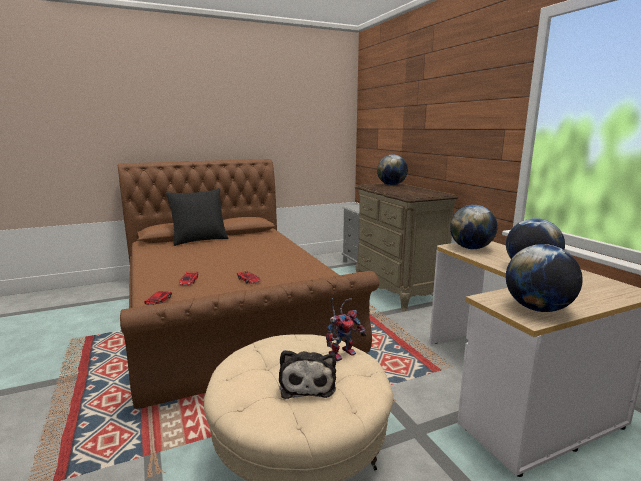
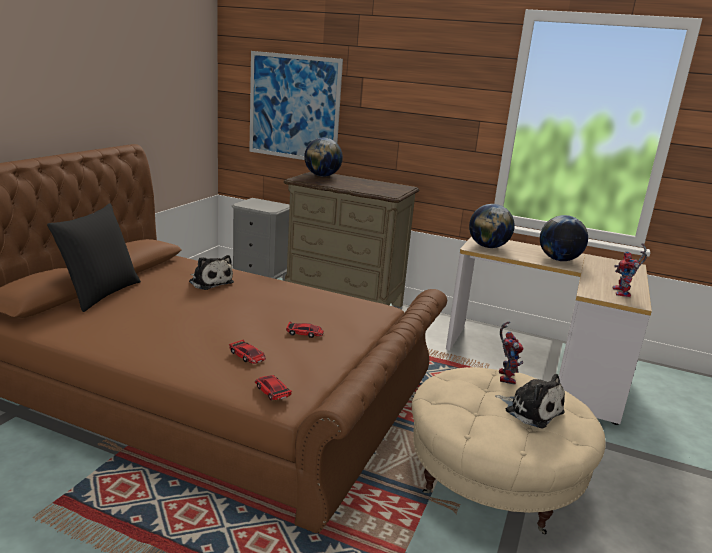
camera: 45 degrees left, 5 degrees up
(261, 245) = (210, 282): none -> plush toy
(389, 135) = (294, 107): none -> picture
(538, 308) = (623, 293): globe -> toy robot

